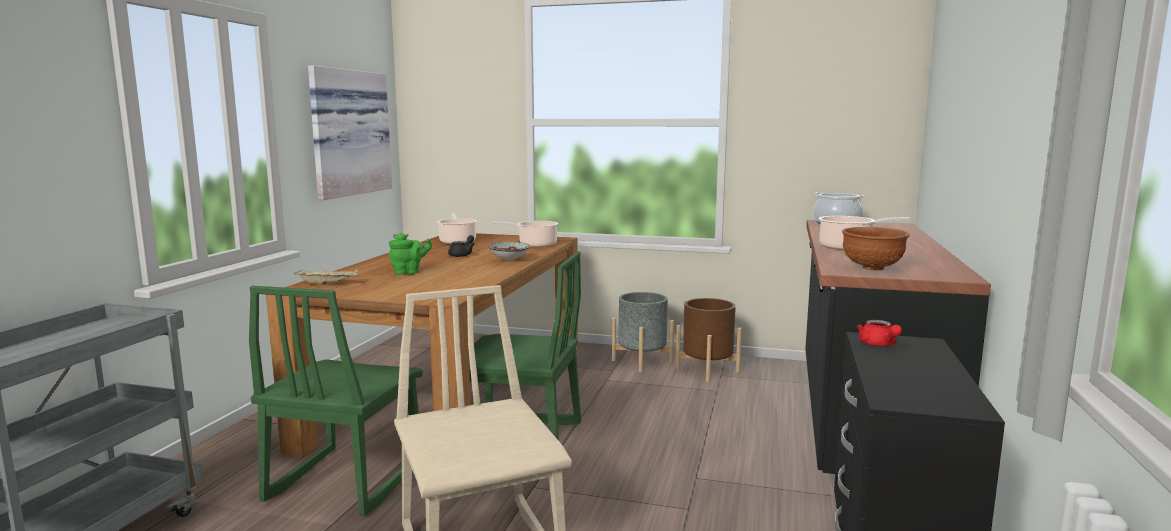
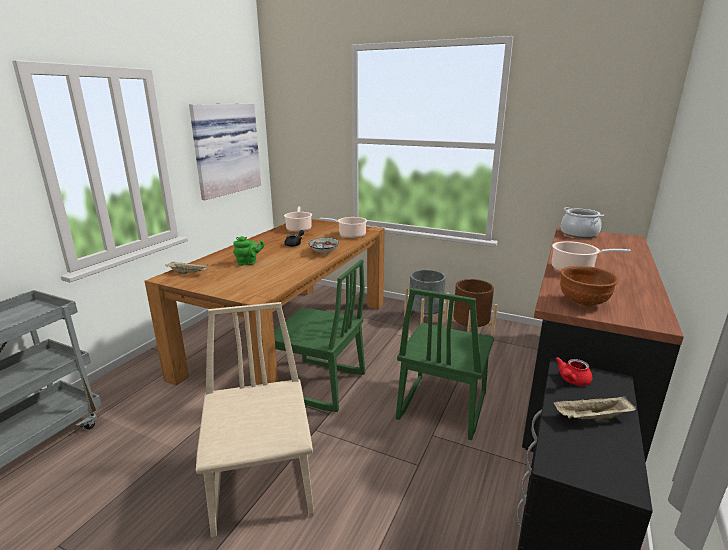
camera: 10 degrees right, 10 degrees up
(344, 481) = (195, 409): green chair -> green chair (441, 406)
(879, 345) = (571, 380): red teapot -> red teapot turned 45 degrees clockwise
(914, 369) = (591, 418): none -> beige tray

